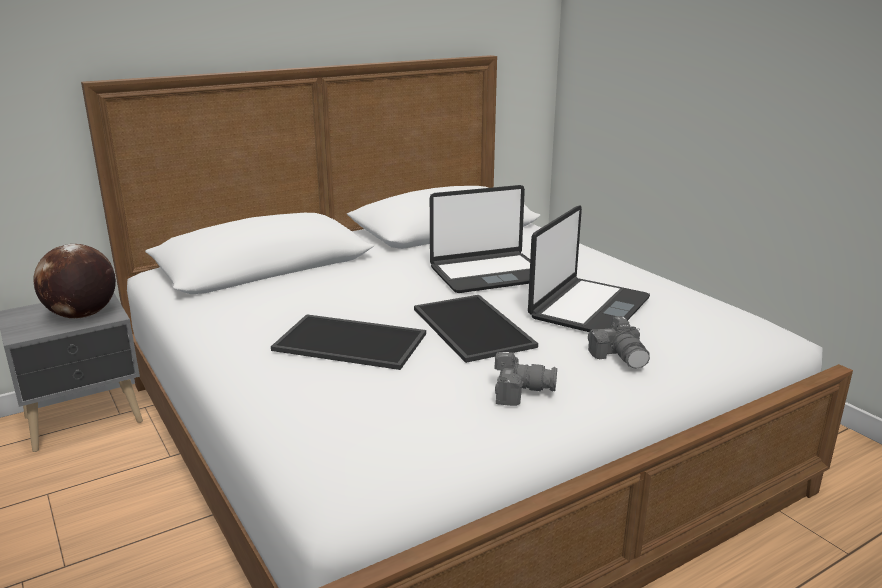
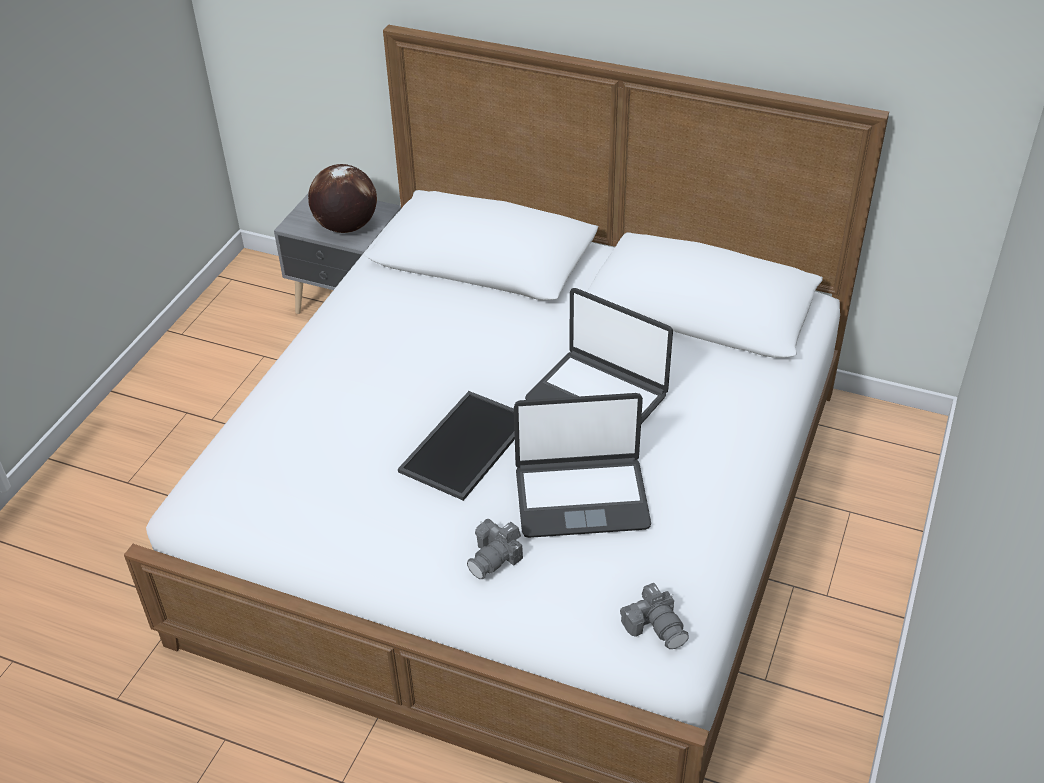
camera: 55 degrees right, 20 degrees up
(352, 341) = (378, 394): tray -> none
(520, 391) = (379, 524): camera -> camera (656, 626)

